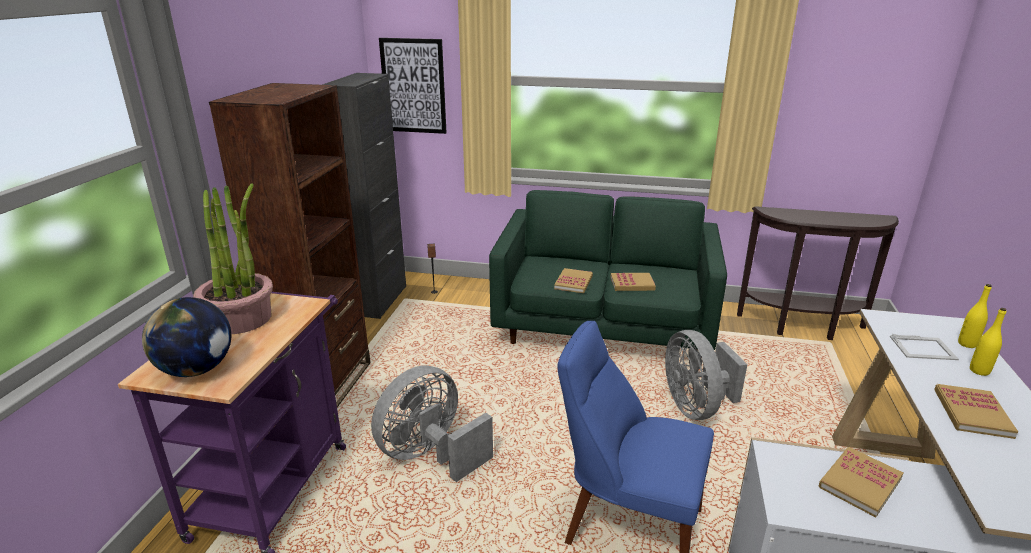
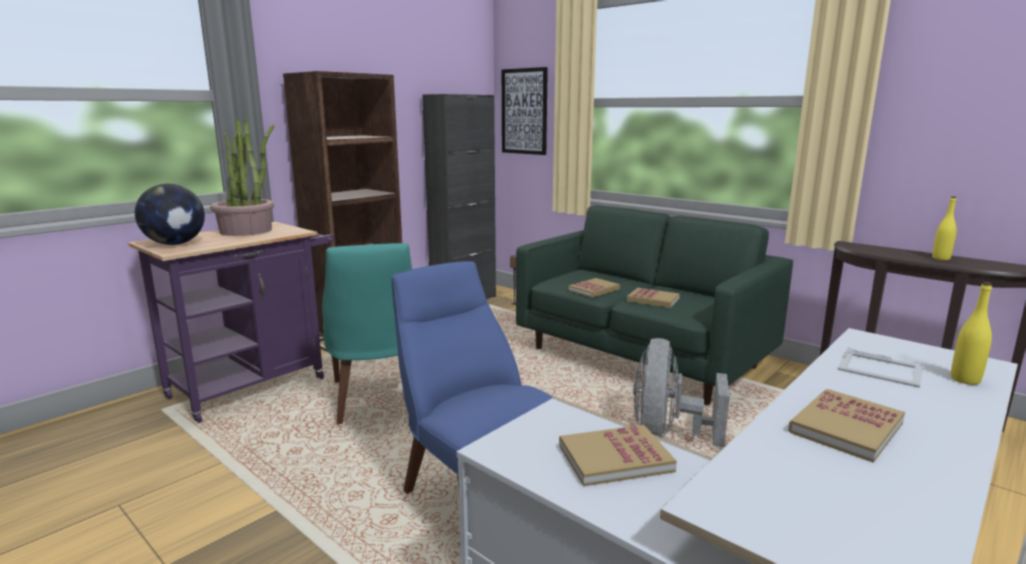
camera: 30 degrees right, 10 degrees down
(430, 455) = (376, 400): grey fan -> turquoise chair
(979, 371) = (937, 402): yellow bottle -> yellow bottle (941, 258)

